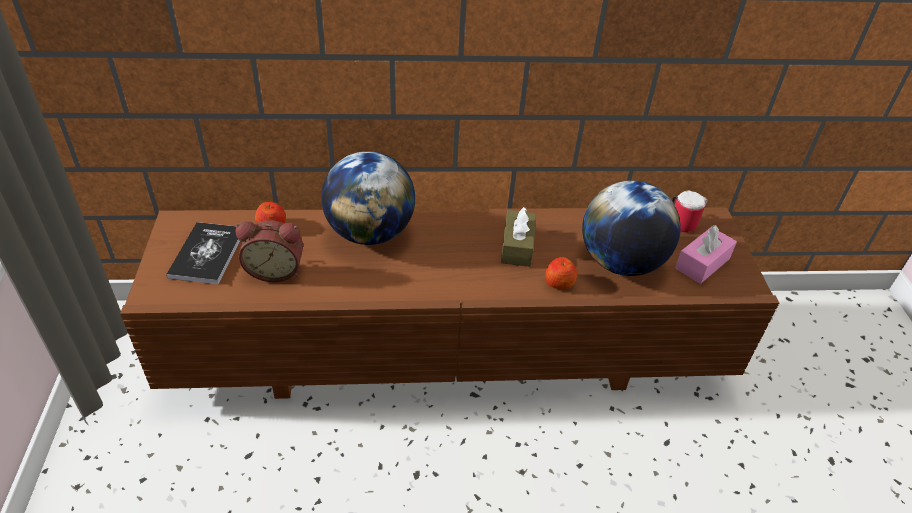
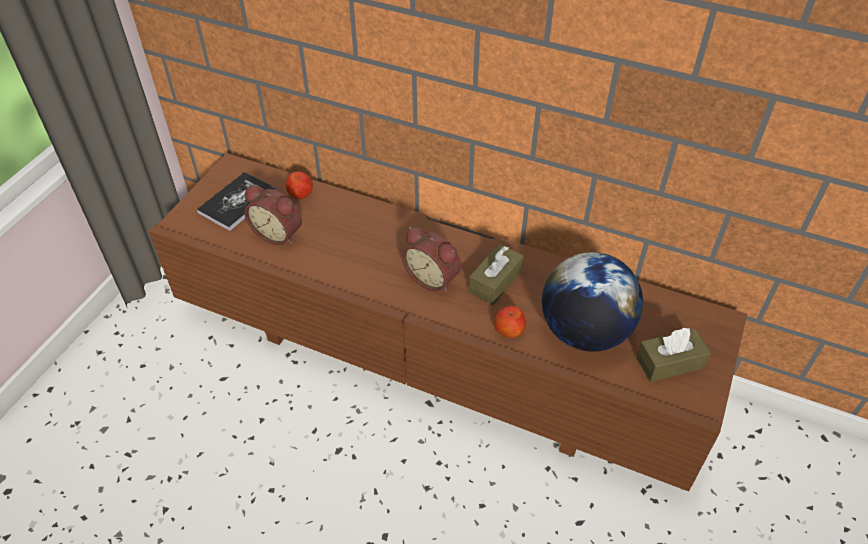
camera: 30 degrees right, 5 degrees up
(370, 233) = (374, 225): globe -> none
(460, 261) = (433, 277): none -> alarm clock
(681, 221) = (682, 312): mug -> none
(702, 263) = (669, 362): pink tissue box -> brown tissue box

